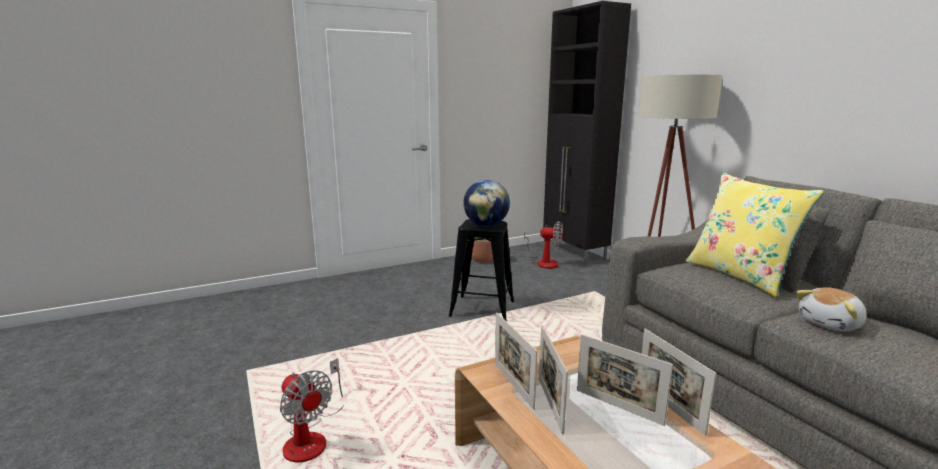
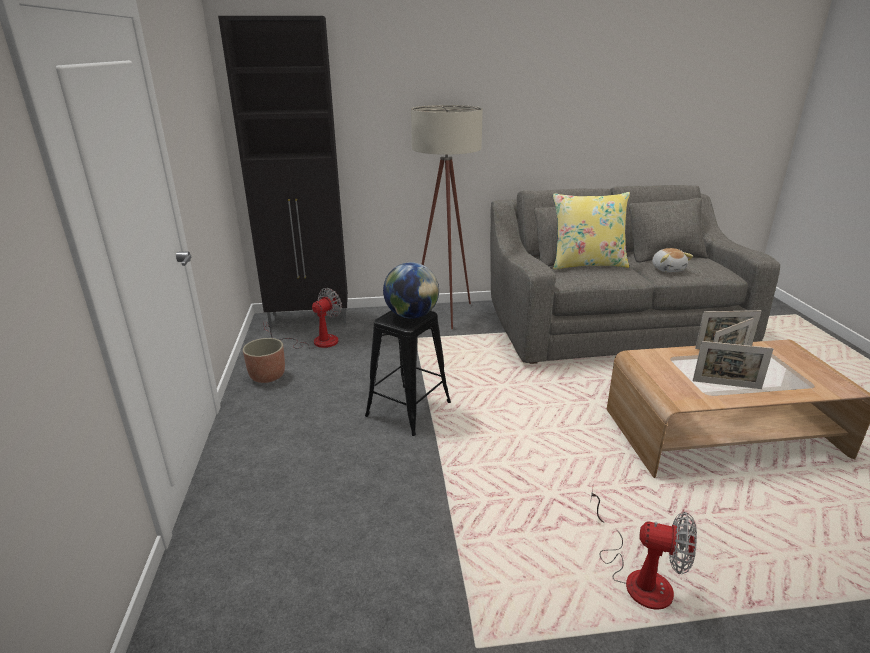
camera: 70 degrees left, 10 degrees up
(311, 437) = (638, 576): fan -> fan turned 45 degrees clockwise
(513, 385) = (702, 393): picture frame -> none

